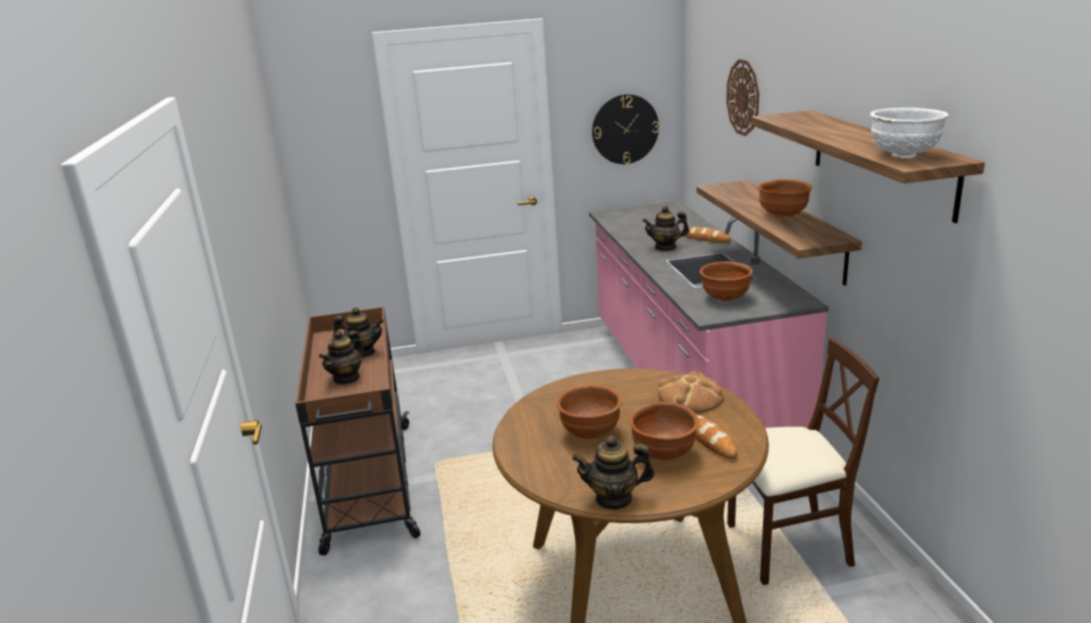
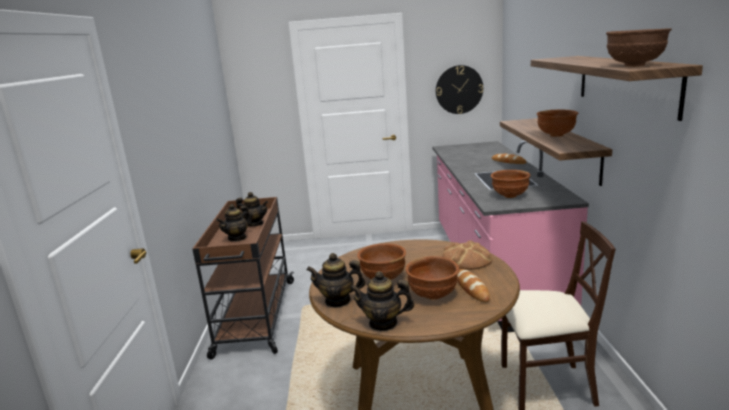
camera: 10 degrees right, 5 degrees down
(665, 247) = (477, 166): teapot -> teapot (338, 301)
(743, 97) = (536, 58): wall clock -> none
(905, 155) = (635, 65): white bowl -> brown bowl

